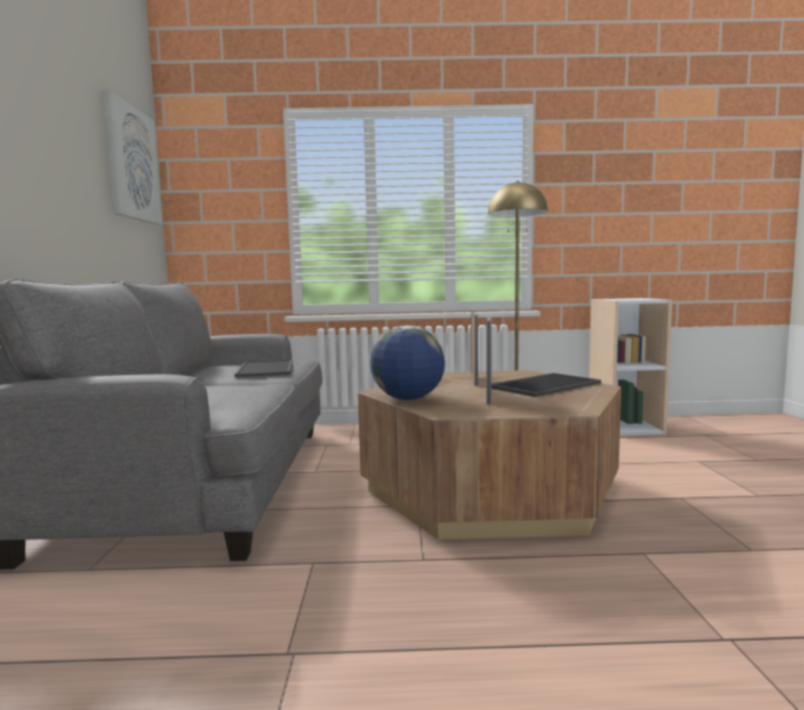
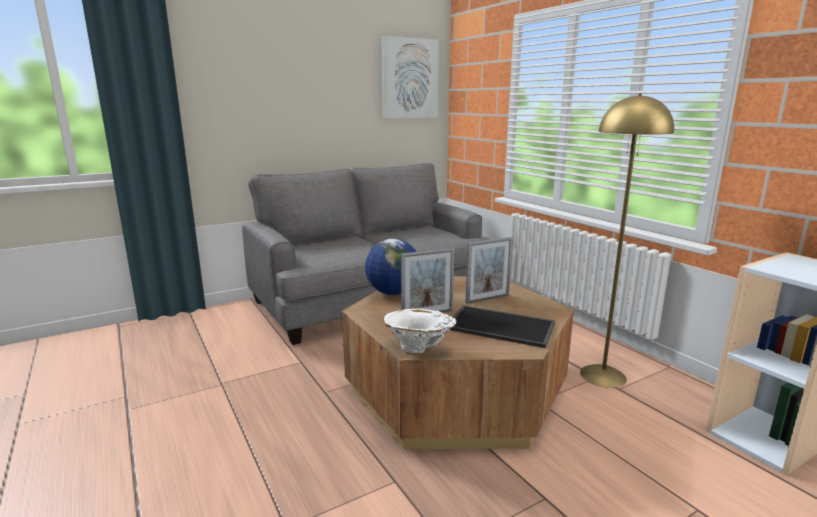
camera: 60 degrees right, 10 degrees up
(267, 369) = (427, 239): tray -> none
(580, 408) = (419, 350): none -> white vase

